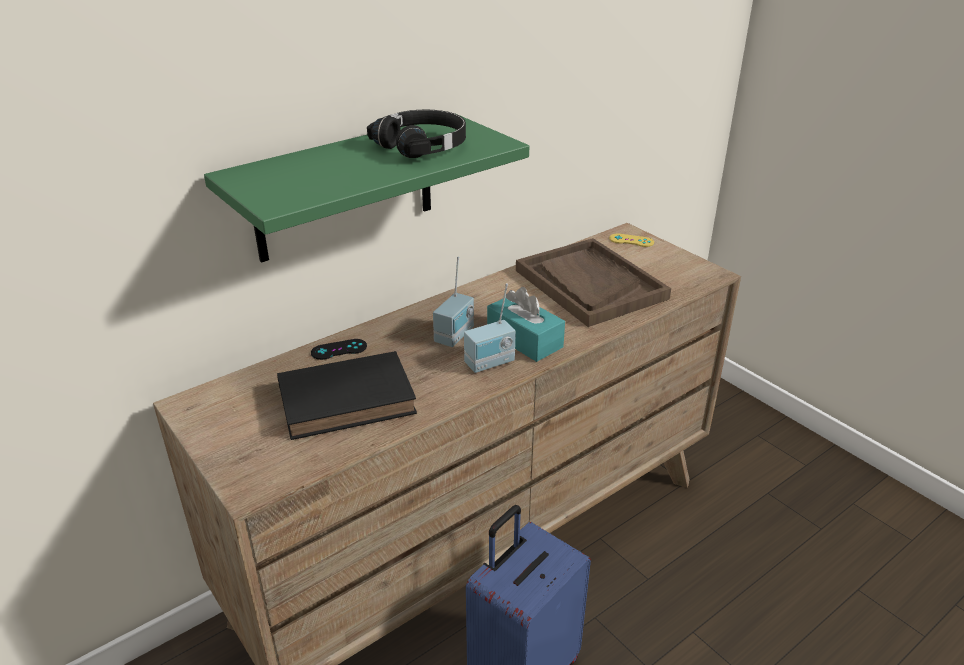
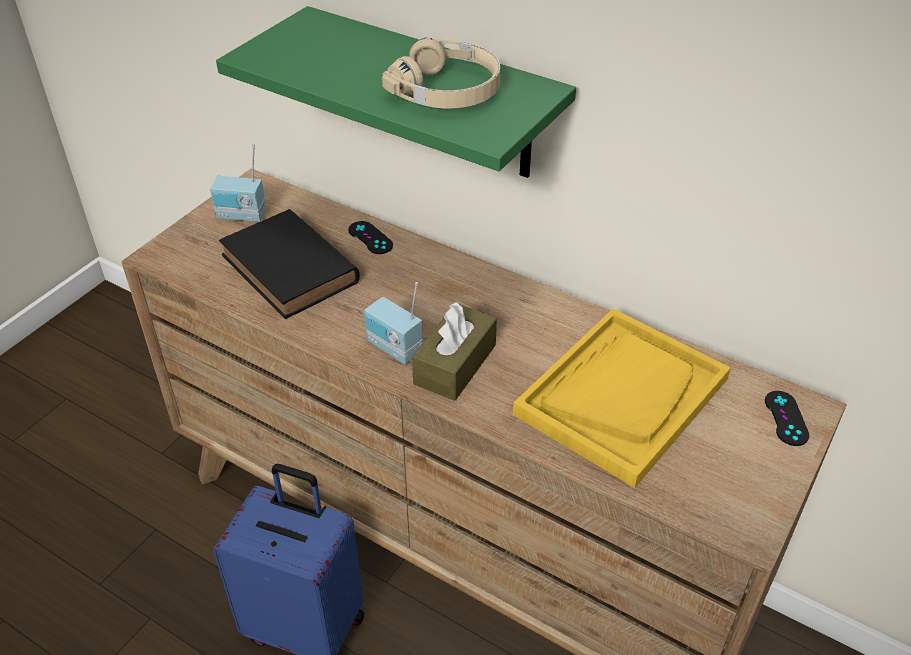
camera: 70 degrees right, 10 degrees up
(422, 145) = (447, 90): black headphones -> beige headphones
(456, 336) = (434, 309): radio -> radio (241, 216)
(524, 339) = (455, 364): turquoise tissue box -> brown tissue box
(589, 284) = (621, 396): brown tray -> yellow tray
(631, 240) = (786, 418): yellow game controller -> black game controller

